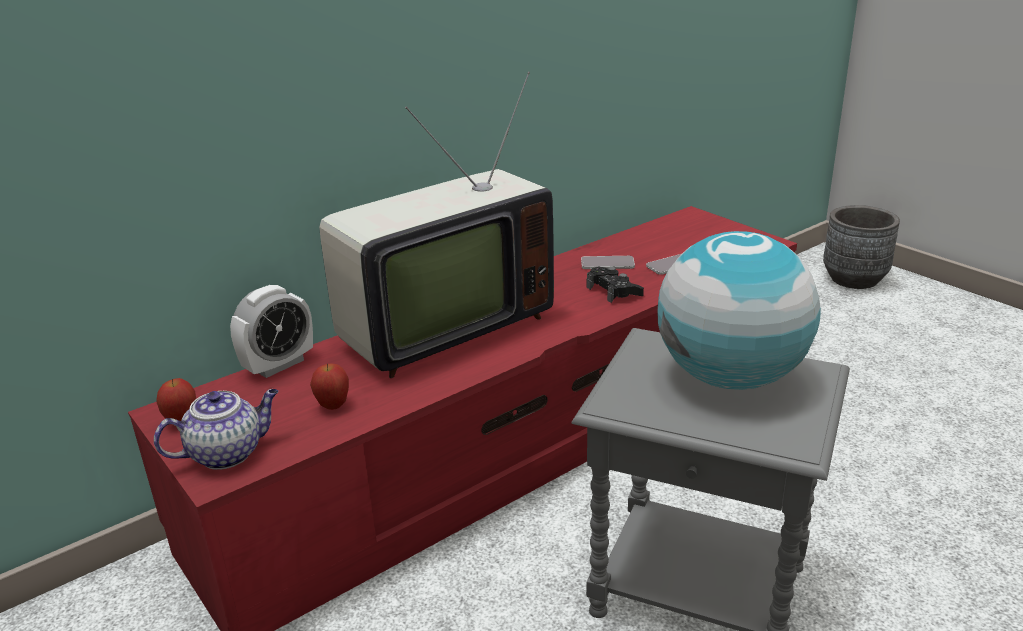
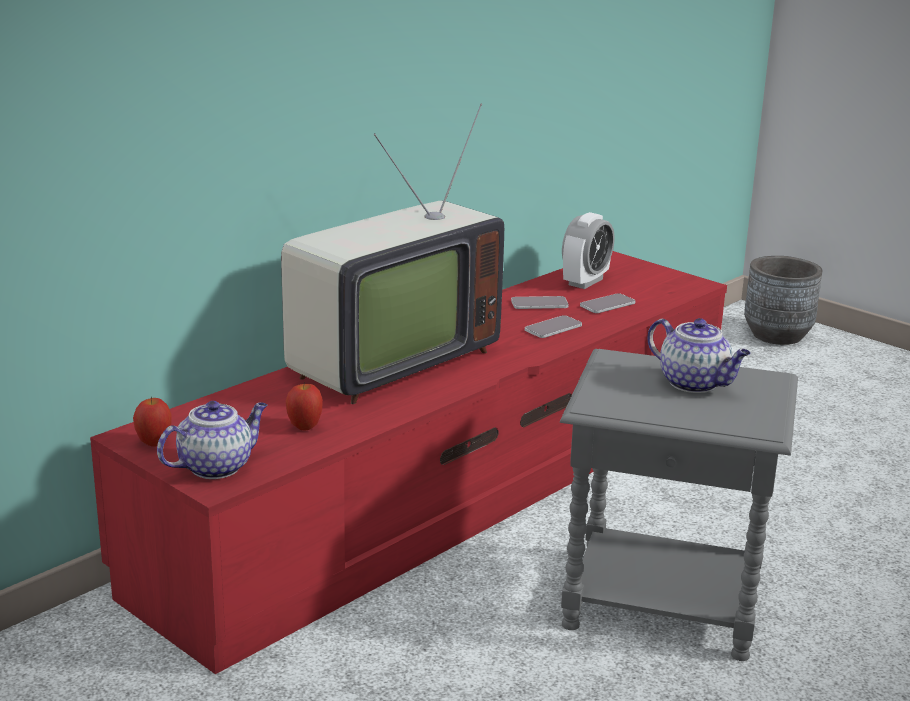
camera: 10 degrees left, 5 degrees down
(279, 365) = (230, 395): alarm clock -> alarm clock (585, 282)
(613, 291) = (553, 328): black game controller -> phone
(730, 377) = (695, 384): globe -> teapot

